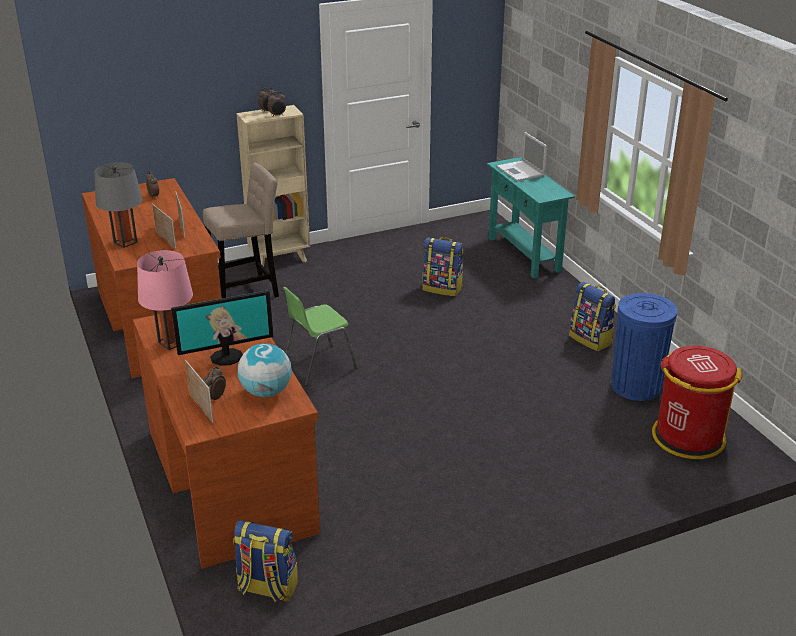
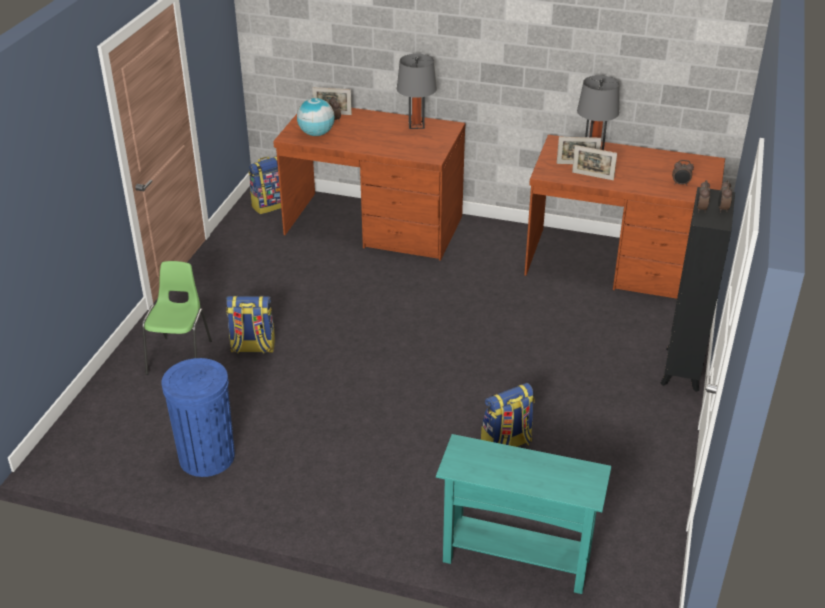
camera: 130 degrees right, 5 degrees up
(171, 342) = (416, 125): pink table lamp -> grey table lamp
(226, 356) = (373, 135): monitor -> none
(247, 292) = (626, 324): beige stool -> none
(280, 259) = (681, 370): beige bookcase -> black bookcase
(318, 365) = (458, 309): green chair -> green chair (181, 357)
(521, 171) = (551, 476): laptop -> none
(591, 340) = (299, 482): backpack -> backpack (252, 347)
(688, 437) = (120, 435): red trash can -> none

